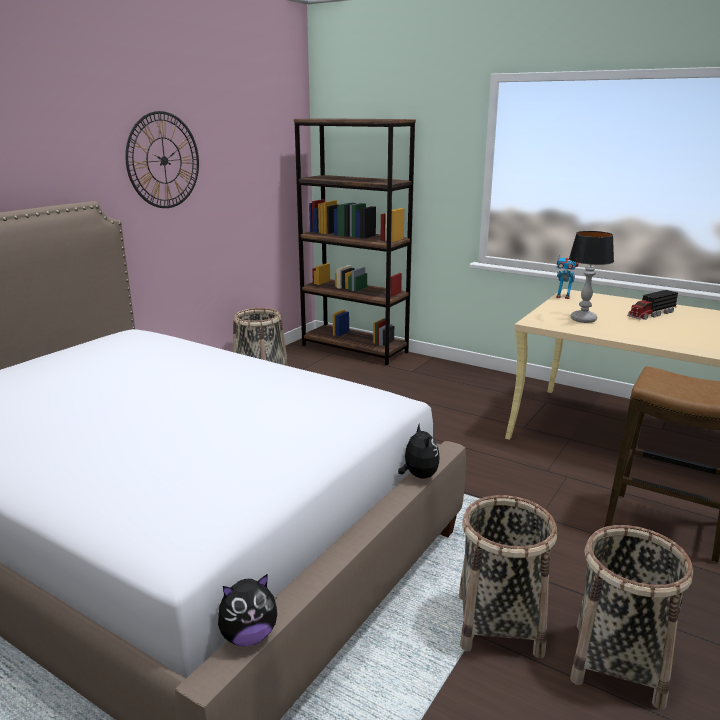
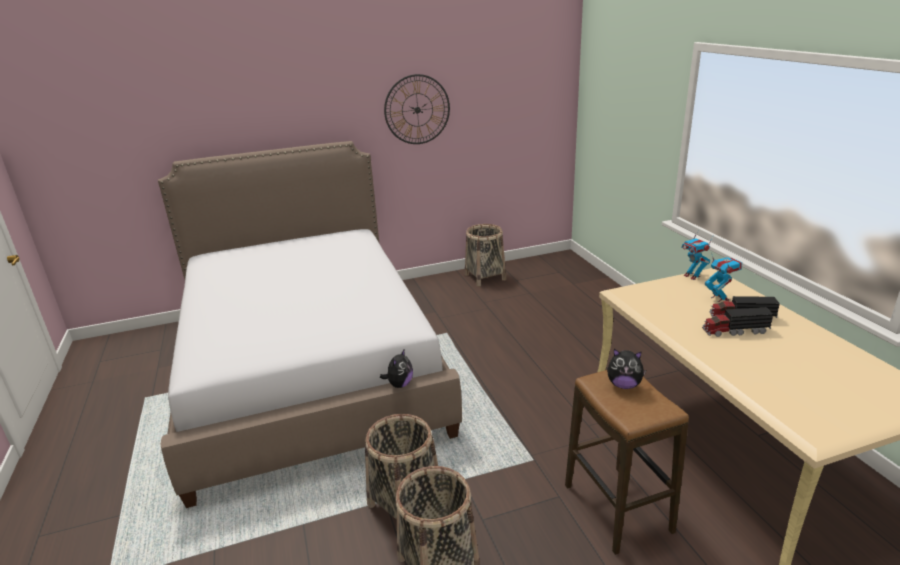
camera: 40 degrees right, 5 degrees up
(248, 636) = (209, 428): plush toy -> plush toy (624, 385)
(354, 349) = (580, 272): brown bookcase -> none
(584, 320) = (660, 305): table lamp -> none
(611, 306) = (719, 298): none -> toy robot
(665, 323) = (734, 331): none -> toy truck

